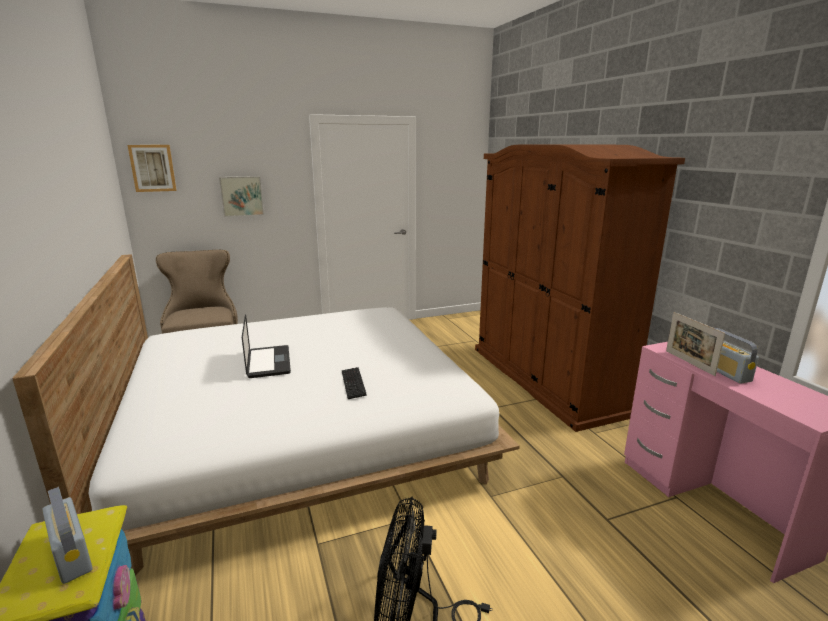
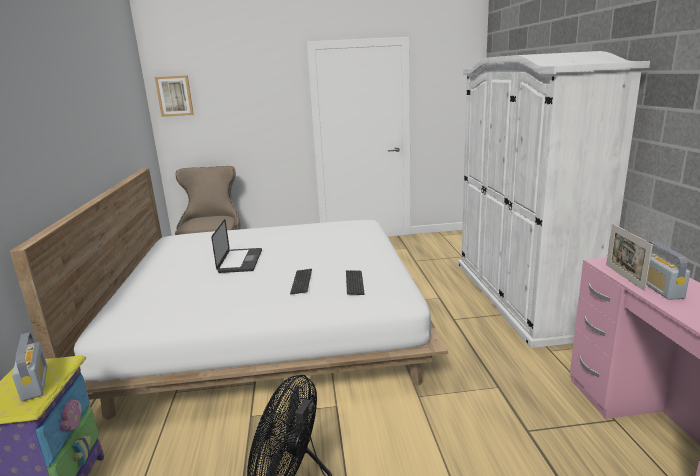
camera: 15 degrees right, 0 degrees up
(241, 196) = (247, 118): picture -> none
(412, 381) = (354, 283): none -> keyboard
(546, 378) = (521, 296): brown wardrobe -> white wardrobe

